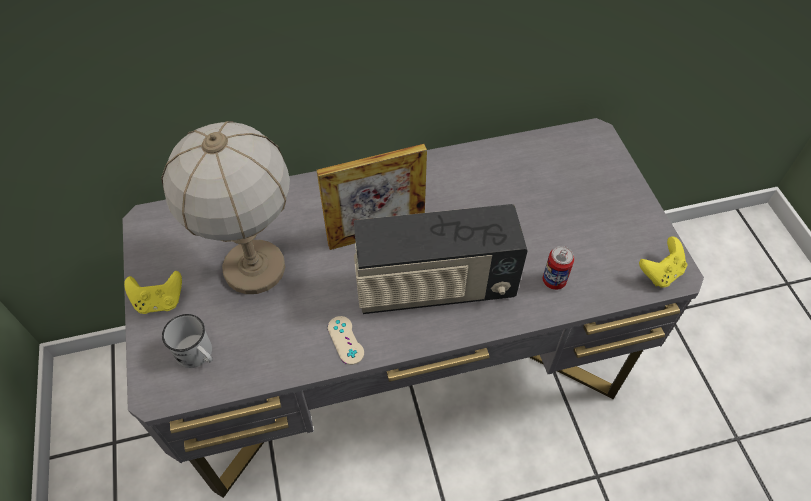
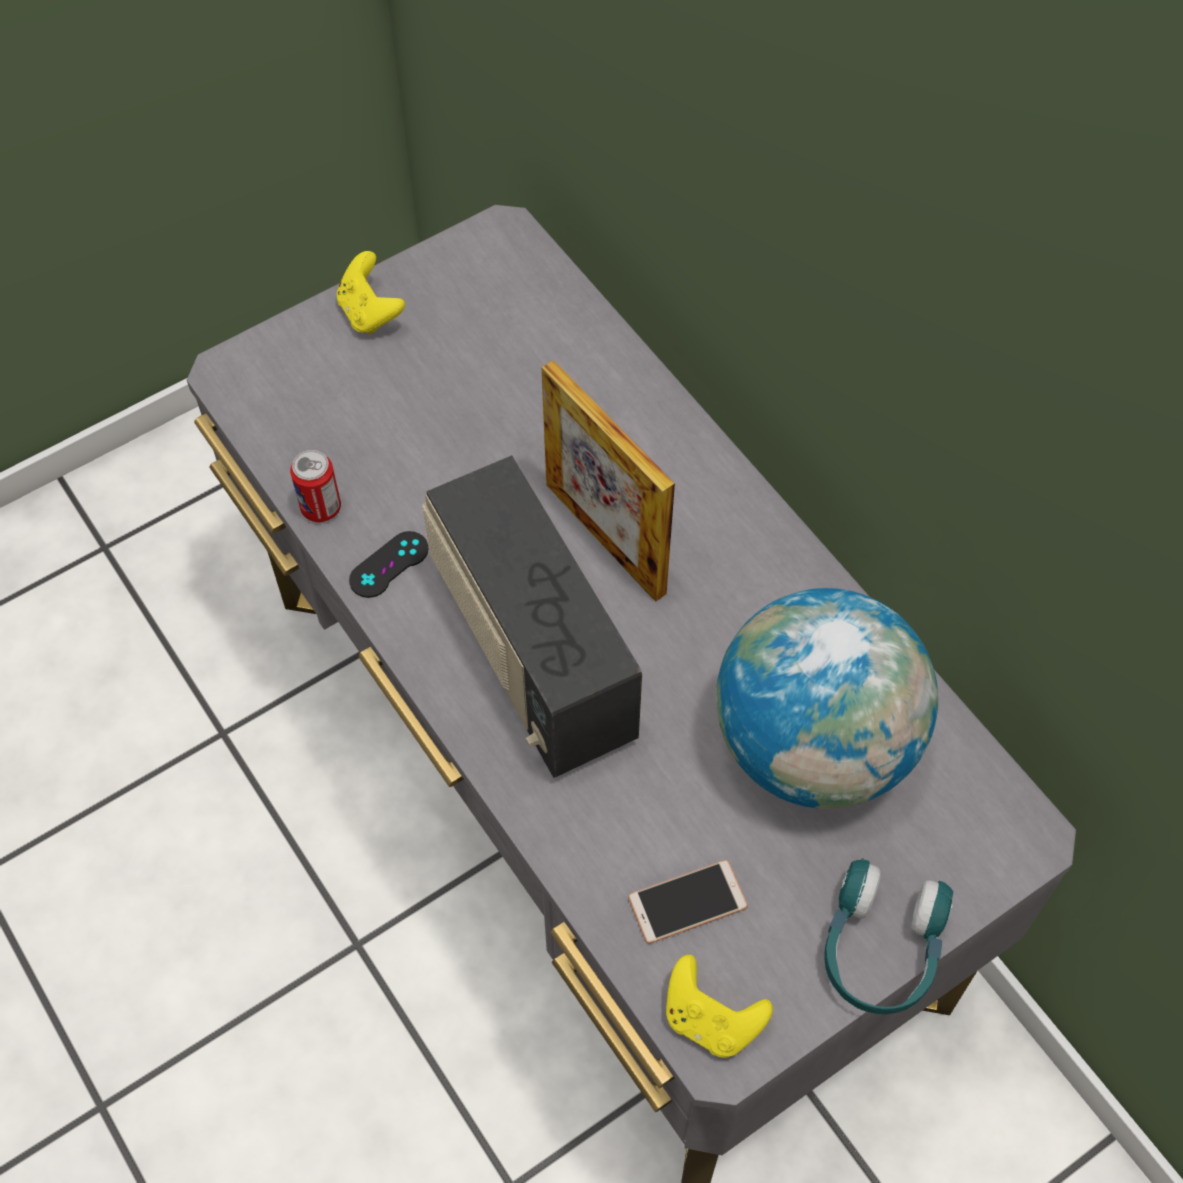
camera: 70 degrees right, 5 degrees up
(198, 355) = (301, 394): white mug -> none
(253, 268) = (470, 400): table lamp -> none
(345, 340) = (389, 565): beige game controller -> black game controller
(528, 189) = (814, 745): none -> globe
(554, 281) = (618, 837): can -> can (321, 508)
(597, 263) = (687, 902): none -> phone
(637, 199) = (880, 949): none -> turquoise headphones

